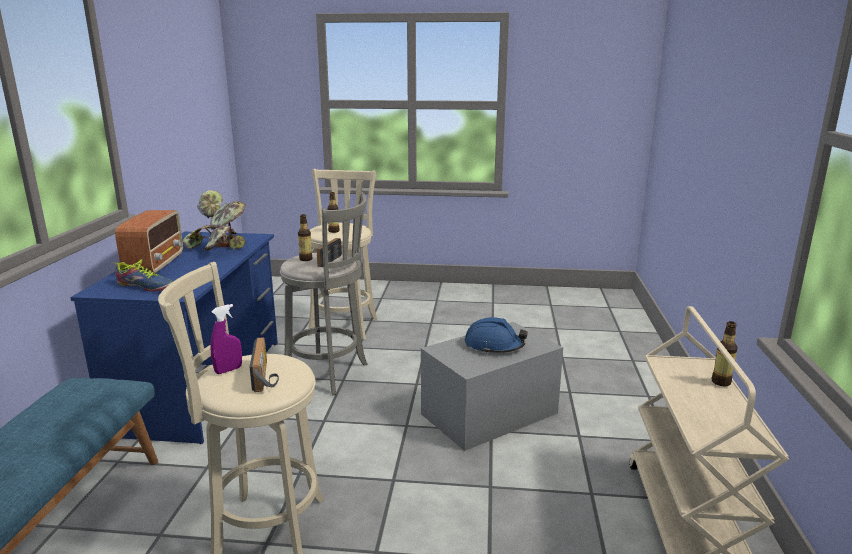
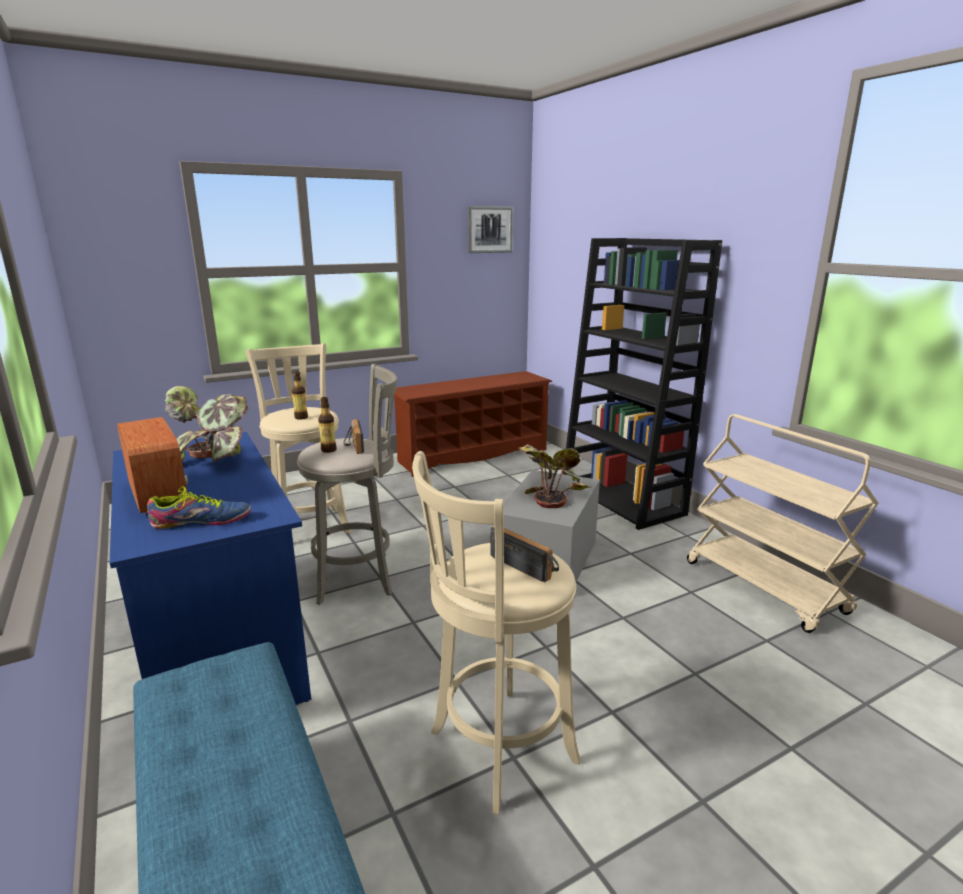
camera: 35 degrees left, 0 degrees up
(228, 370) = (477, 573): purple spray bottle -> none
(494, 346) = (550, 493): blue hard hat -> potted plant
(545, 301) = (472, 455): none -> brown shoe rack
(605, 69) = (489, 229): none -> picture
(645, 384) = (623, 499): none -> black bookcase
(721, 382) = (773, 467): bottle -> none

